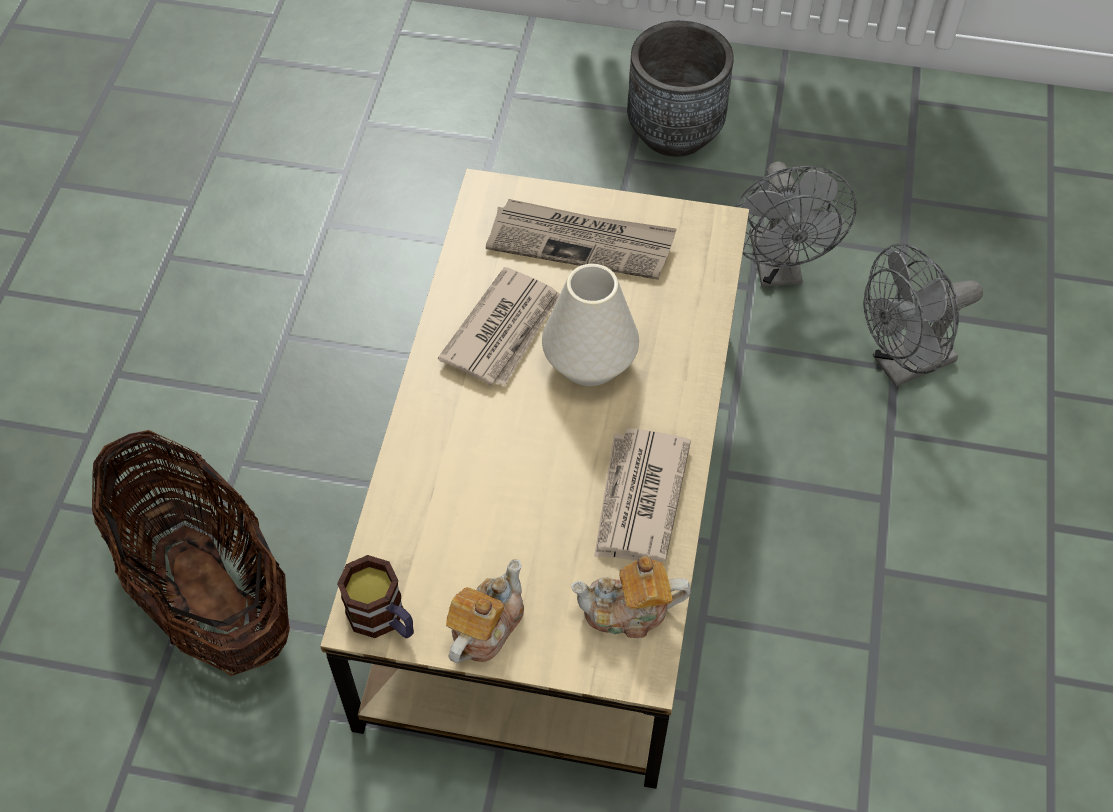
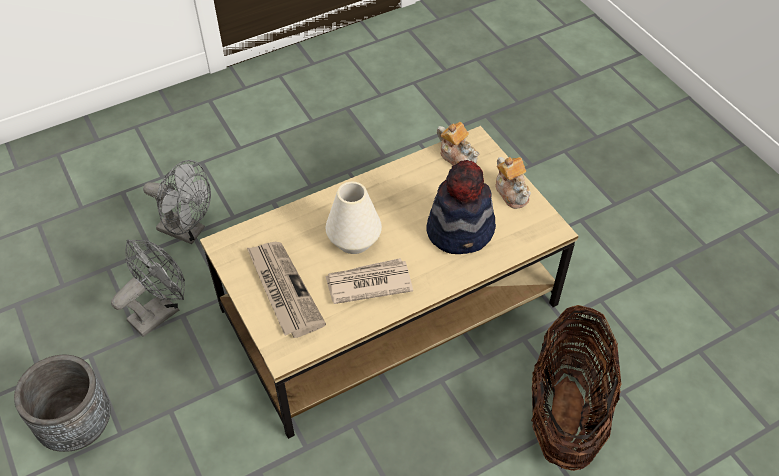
camera: 130 degrees left, 5 degrees down
(384, 619) = (545, 223): mug -> none
(483, 499) = (461, 230): none -> hat
(485, 626) = (512, 192): teapot -> teapot turned 105 degrees counterclockwise
(638, 499) = (407, 182): newspaper -> none

